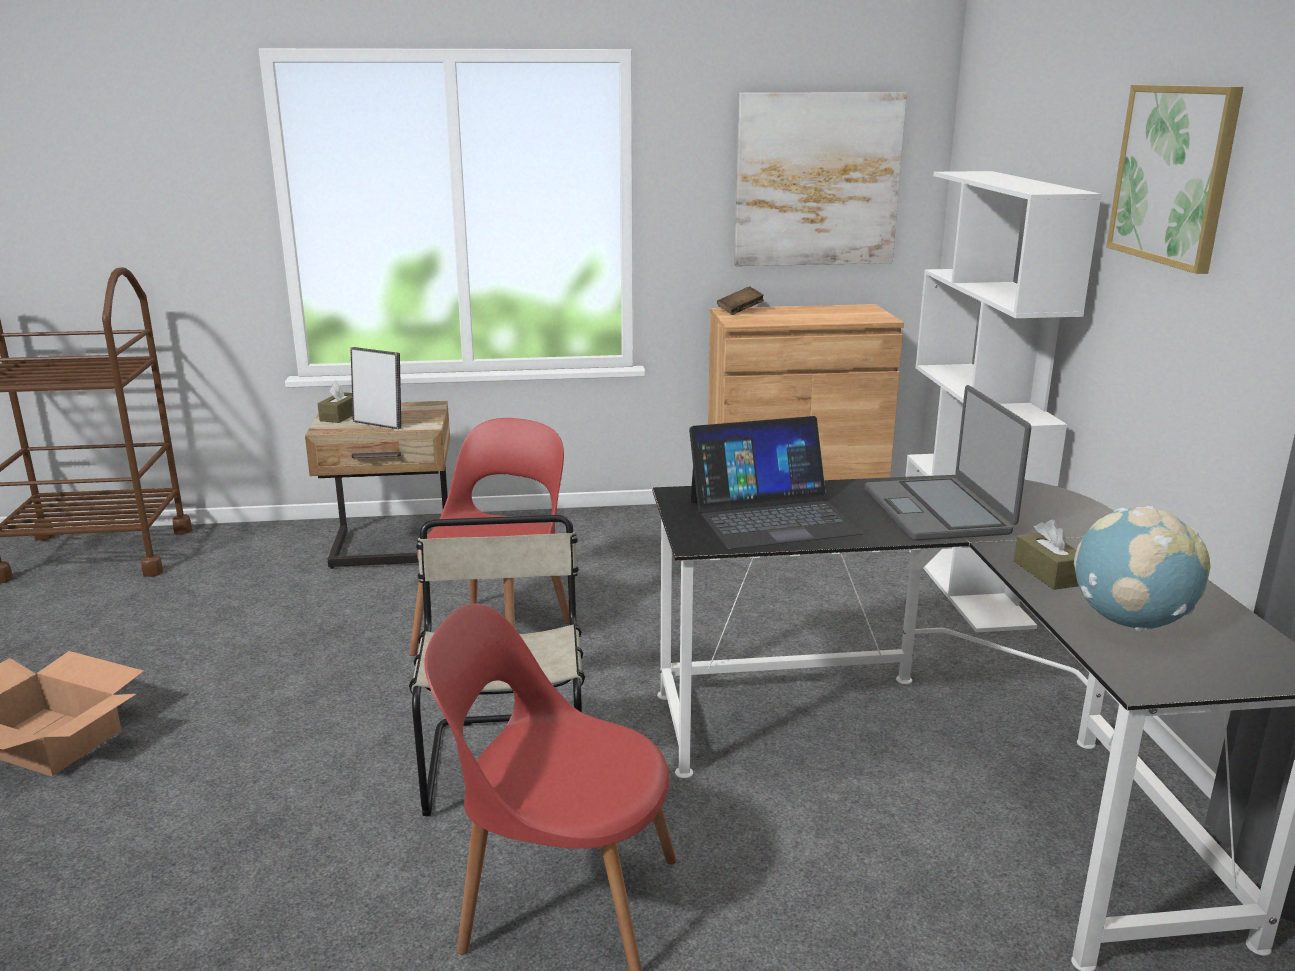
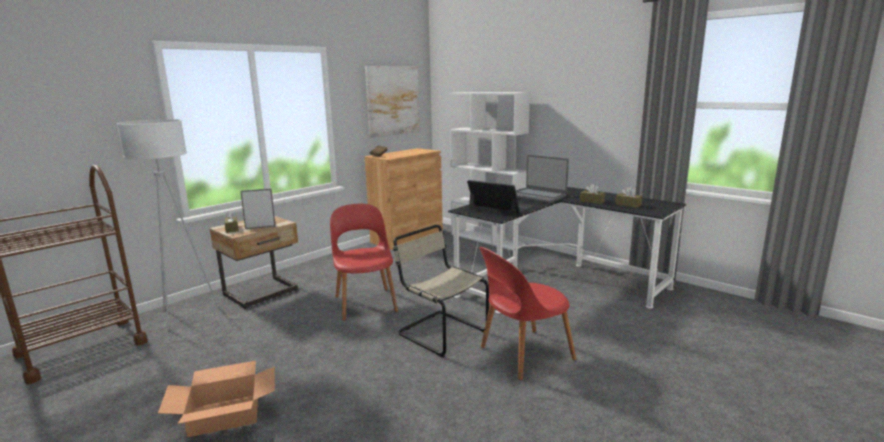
camera: 40 degrees left, 5 degrees down
(256, 548) = (185, 315): none -> white floor lamp
(772, 516) = (501, 208): laptop -> laptop turned 90 degrees counterclockwise
(1130, 621) = (628, 205): globe -> brown tissue box
(1173, 175) = (561, 82): picture -> none

